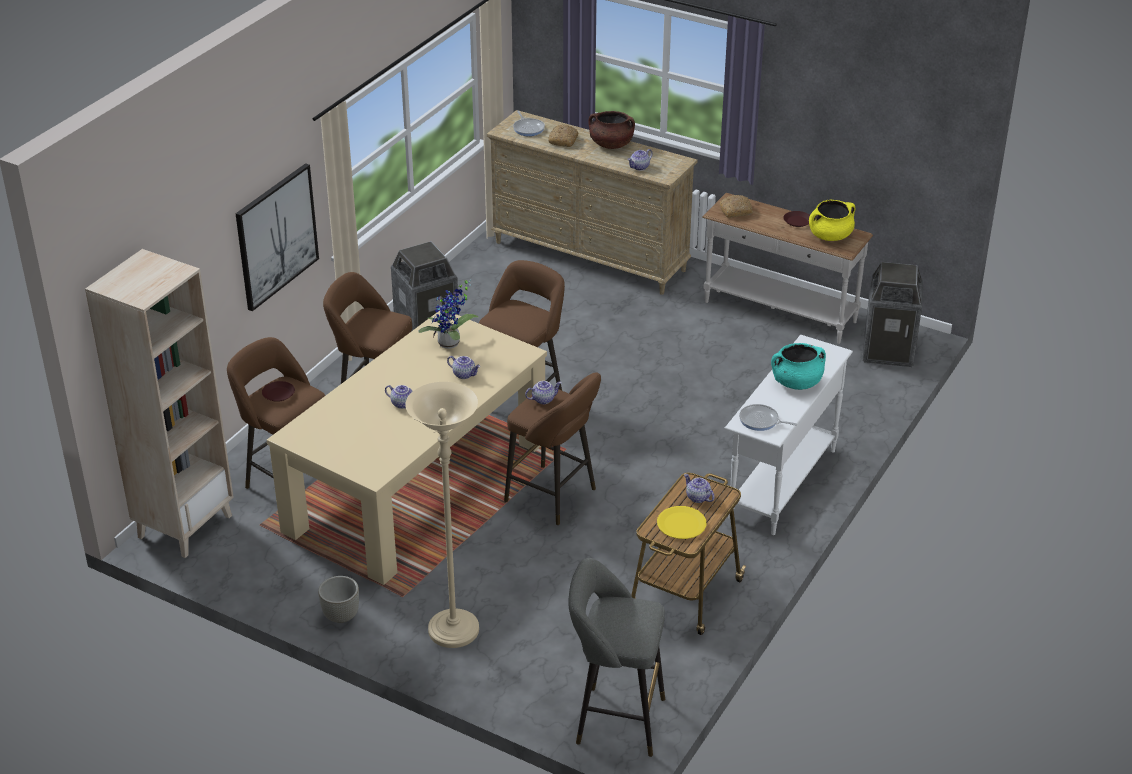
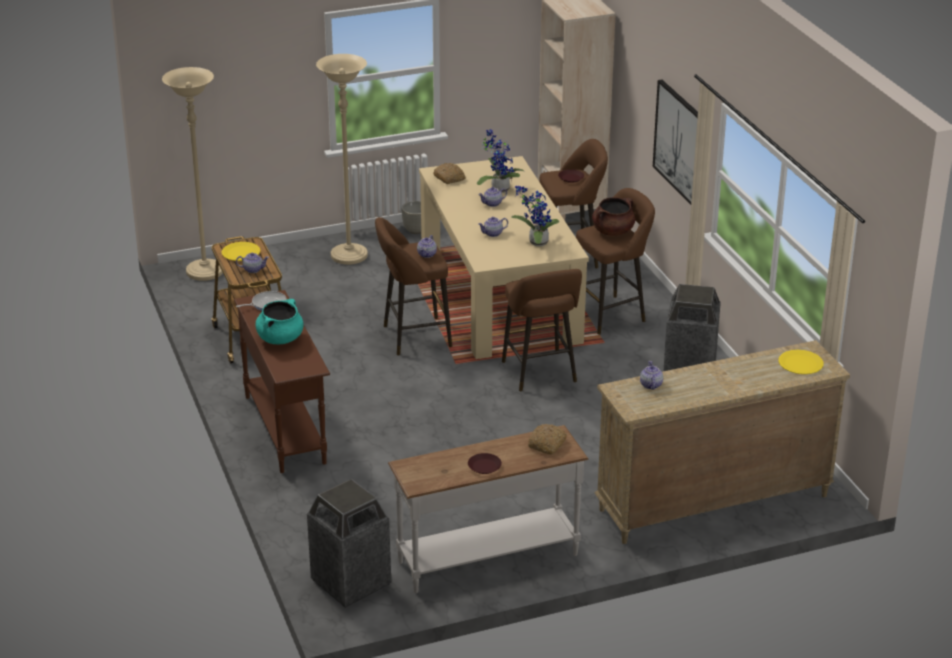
camera: 130 degrees right, 5 degrees down
(364, 416) = (498, 188): none -> potted plant
(528, 128) = (800, 363): frying pan -> yellow plate
(563, 140) = (753, 370): bread -> bread (449, 178)
(611, 144) = (713, 390): brown cooking pot -> brown cooking pot (613, 231)
(614, 720) = (205, 272): grey stool -> beige floor lamp
(782, 484) = (285, 429): white console table -> brown console table
(830, 236) = (437, 470): yellow cooking pot -> none

